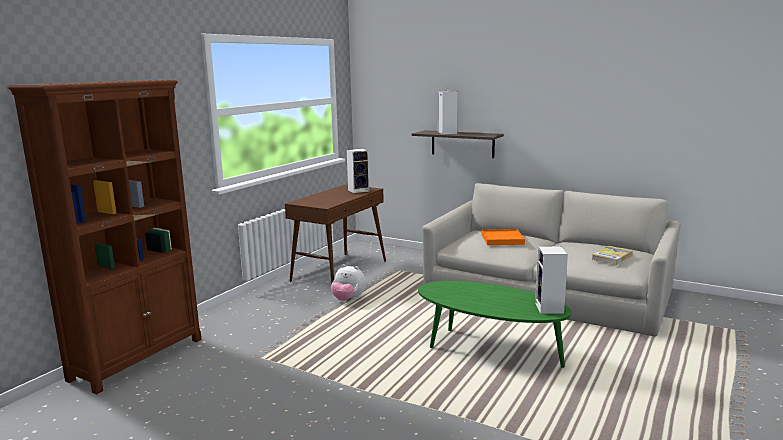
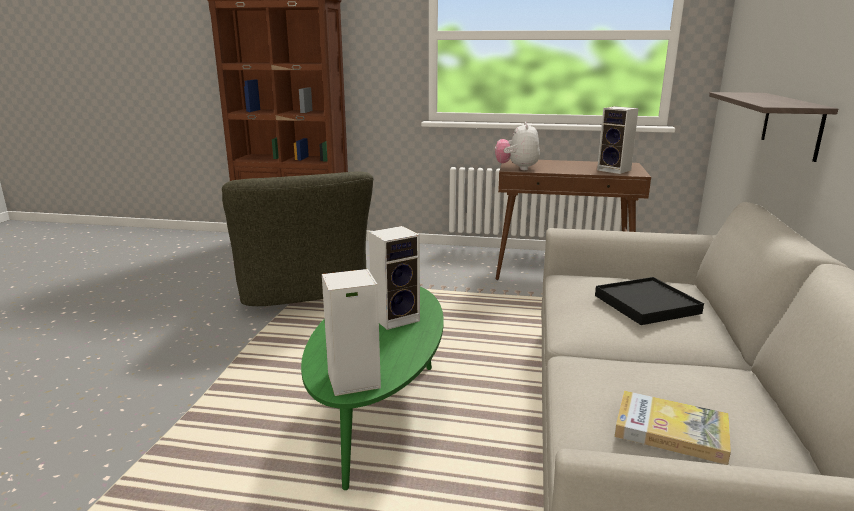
camera: 70 degrees right, 5 degrees up
(274, 362) = (302, 289): none -> green armchair
(348, 299) = (478, 292): plush toy -> plush toy (517, 168)
(446, 133) = (756, 96): speaker -> speaker (396, 318)
(502, 239) = (646, 304): orange tray -> black tray

